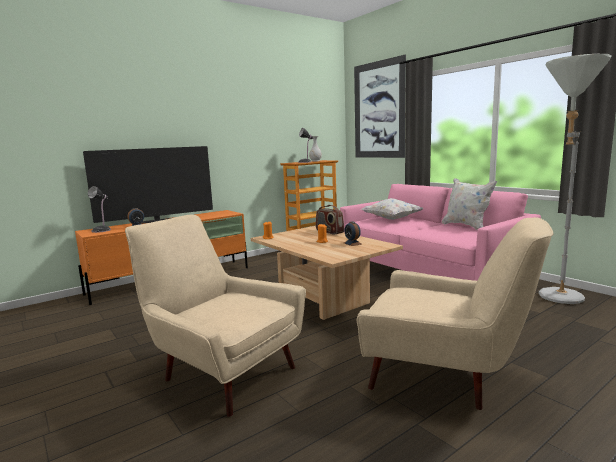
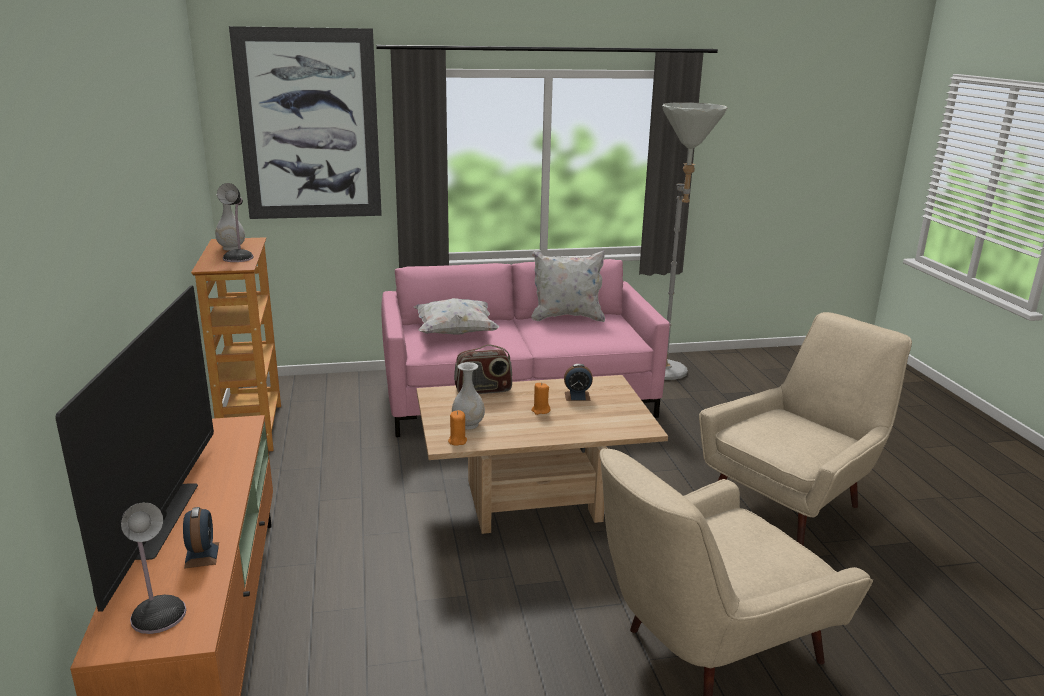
camera: 65 degrees left, 10 degrees up
(287, 236) = (468, 424): none -> white vase

